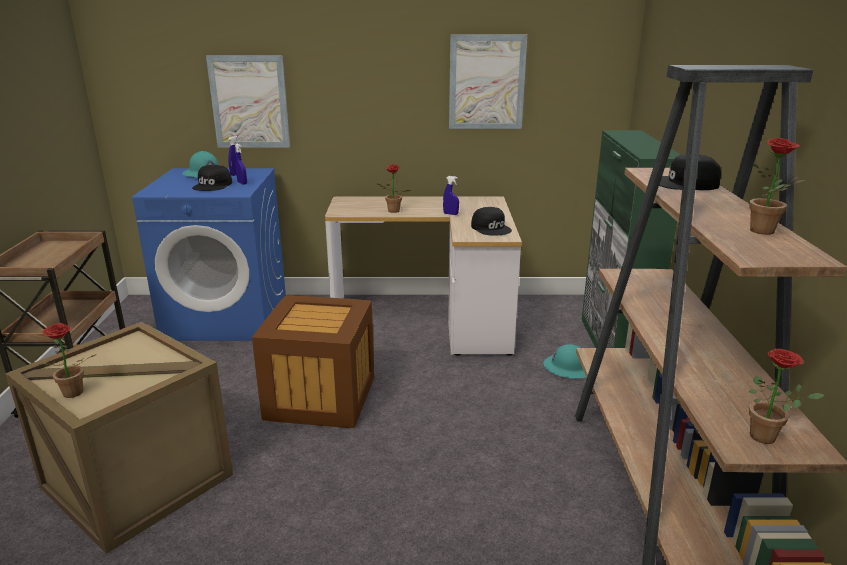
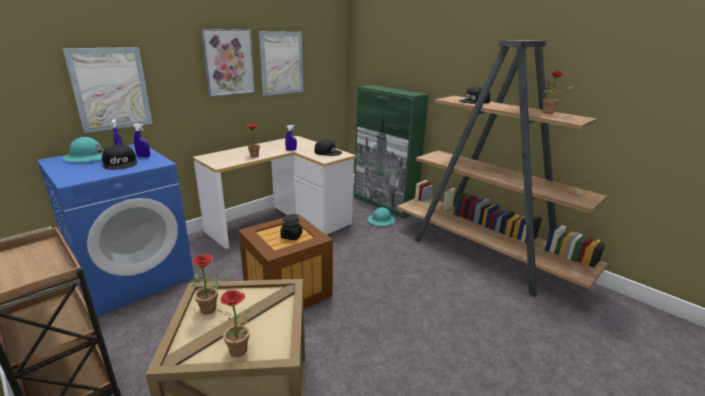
camera: 45 degrees left, 0 degrees up
(318, 322) = (291, 236): none -> black jar
(398, 78) = (228, 62): none -> picture
(768, 437) = (581, 196): potted plant -> potted plant (212, 308)

